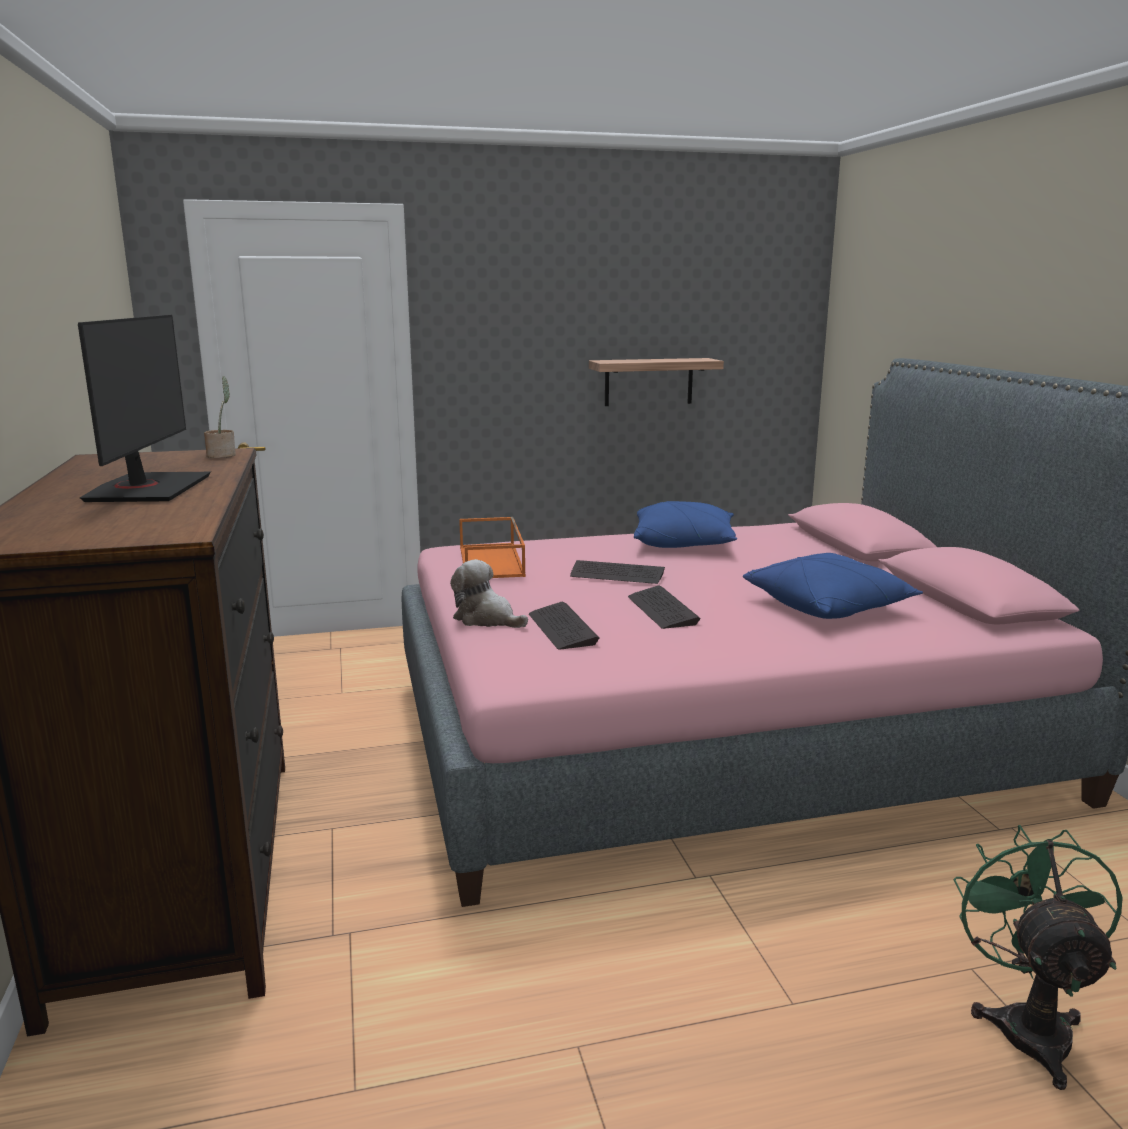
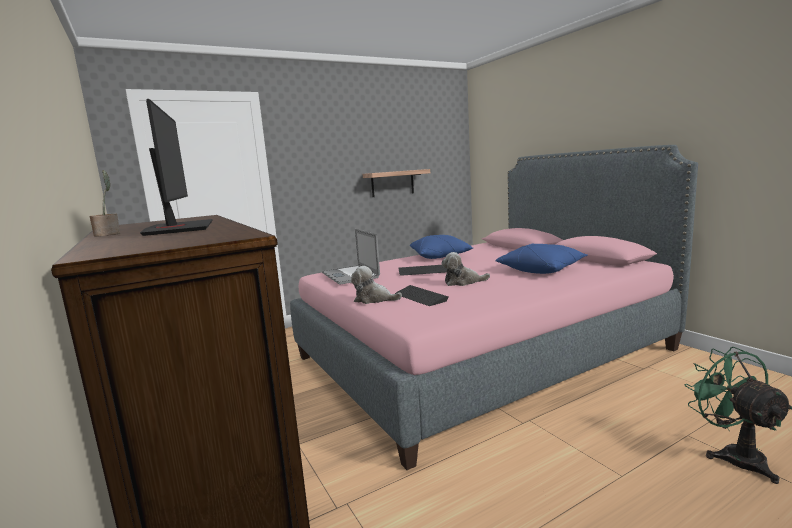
camera: 15 degrees left, 5 degrees down
(223, 455) = (202, 217): potted plant -> potted plant (108, 234)
(492, 561) = (350, 275): orange tray -> laptop
(662, 610) = (463, 282): keyboard -> plush toy

